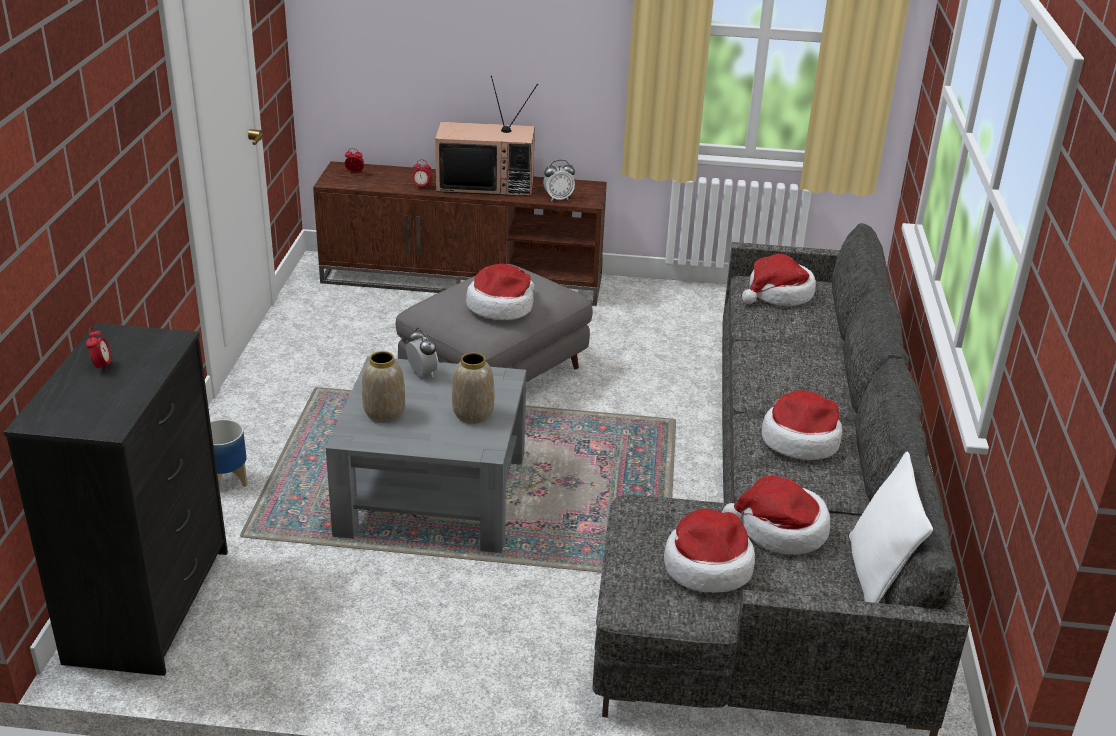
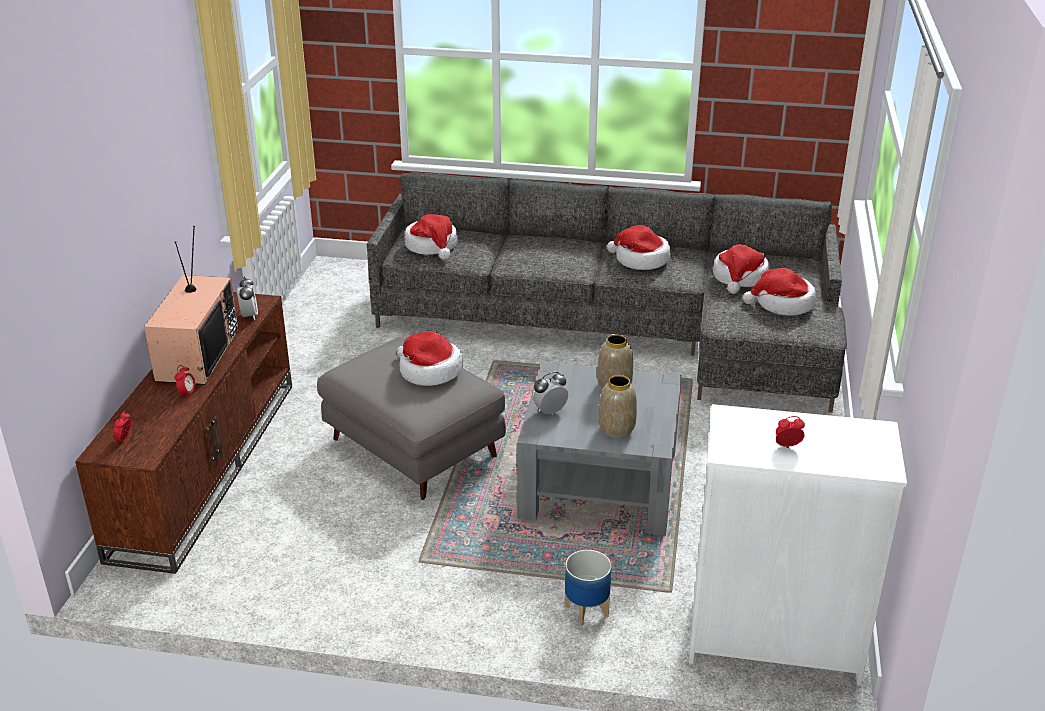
camera: 85 degrees left, 0 degrees up
(150, 605) = (773, 639): black dresser -> white dresser
(876, 577) = (775, 256): white pillow -> none

